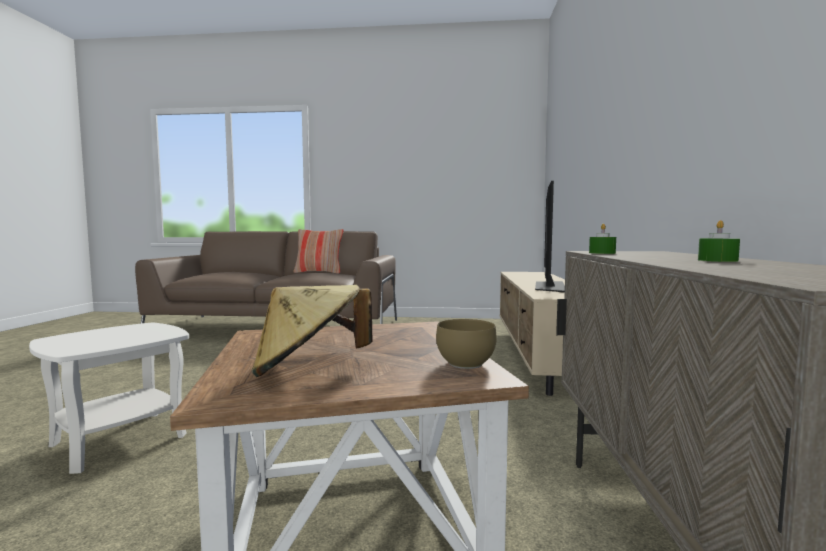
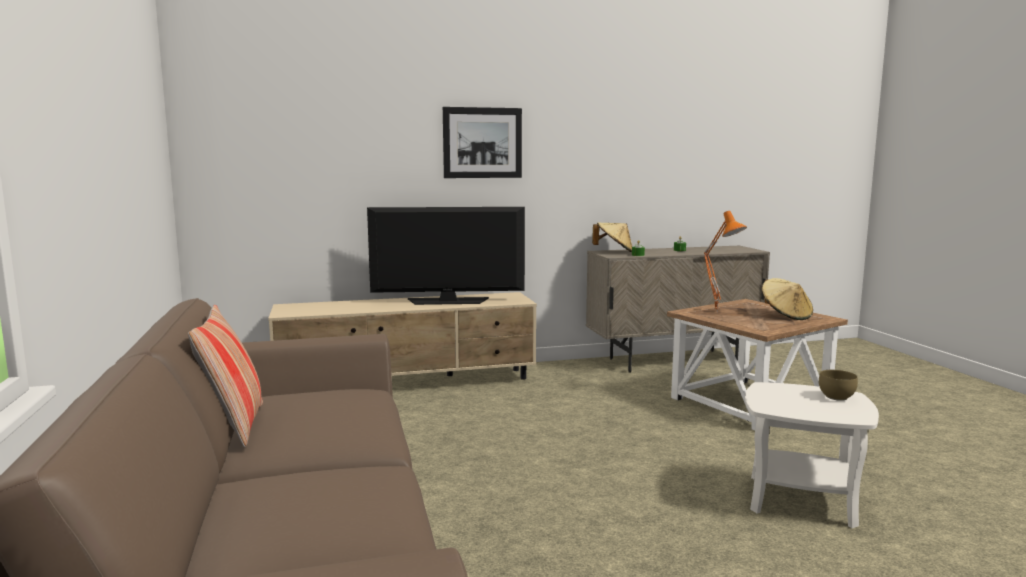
camera: 110 degrees left, 5 degrees up
(404, 338) = (718, 311): none -> orange table lamp
(468, 364) = (738, 303): brown bowl -> brown bowl (836, 397)
(615, 109) = (482, 143): none -> picture
(649, 252) = (614, 252): none -> beige hat

